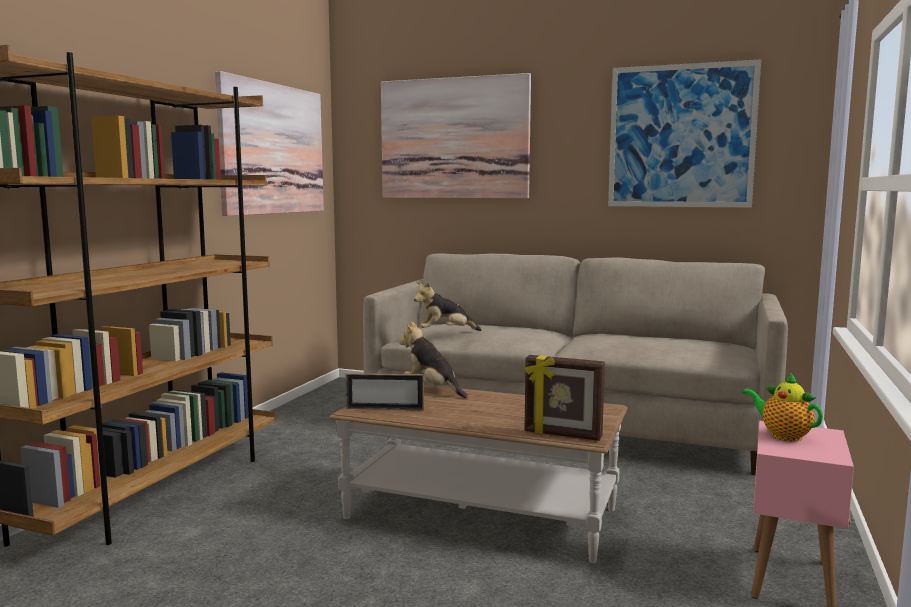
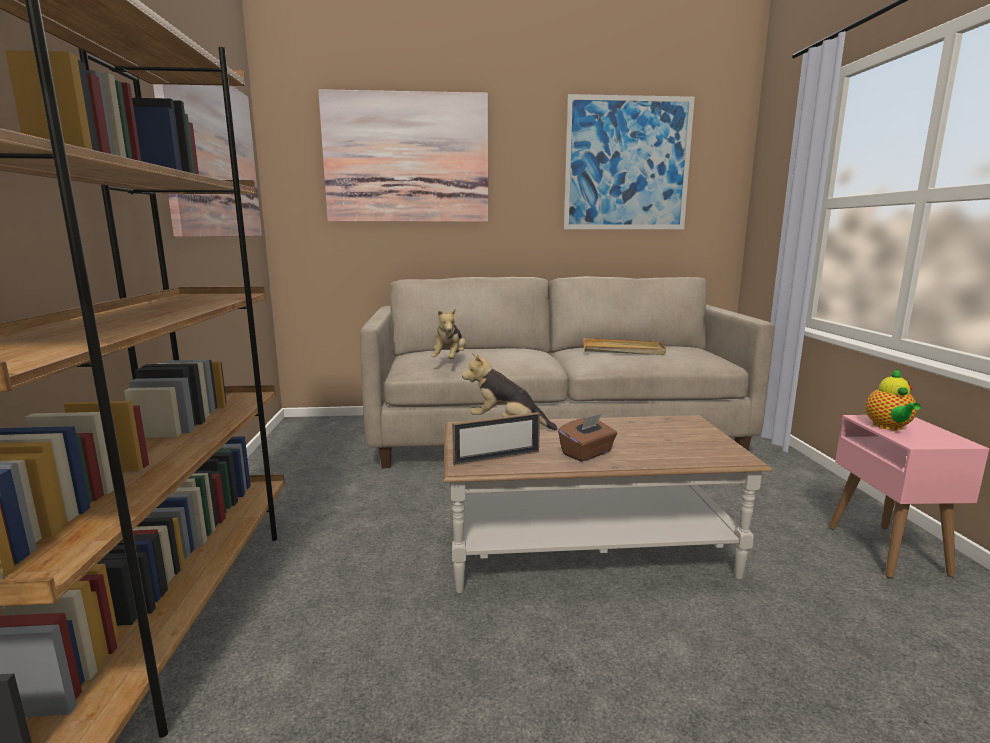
camera: 25 degrees left, 5 degrees up
(445, 332) = (450, 360): plush toy -> plush toy turned 45 degrees counterclockwise
(460, 416) = (587, 453): none -> brown tissue box
(562, 435) = (713, 458): picture frame -> none
(633, 339) = (623, 350): none -> beige tray
(782, 435) = (888, 427): teapot -> teapot turned 105 degrees counterclockwise

